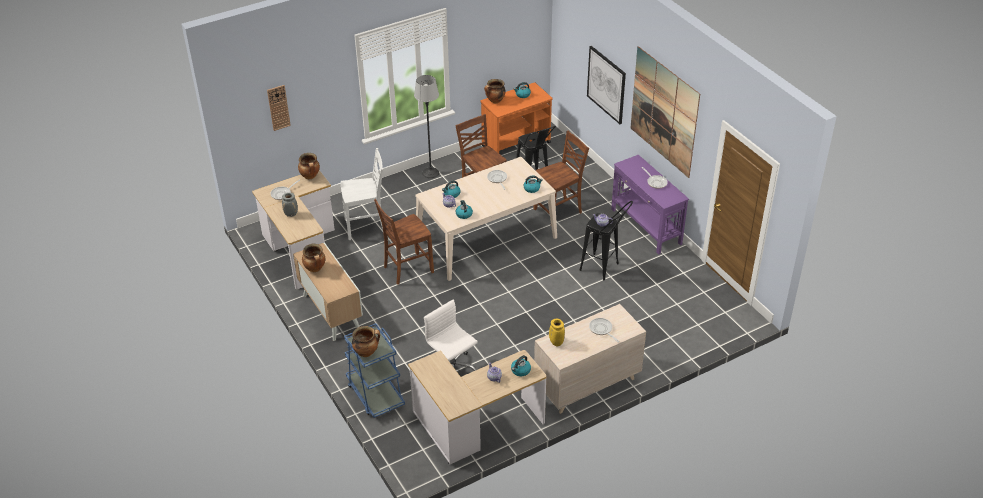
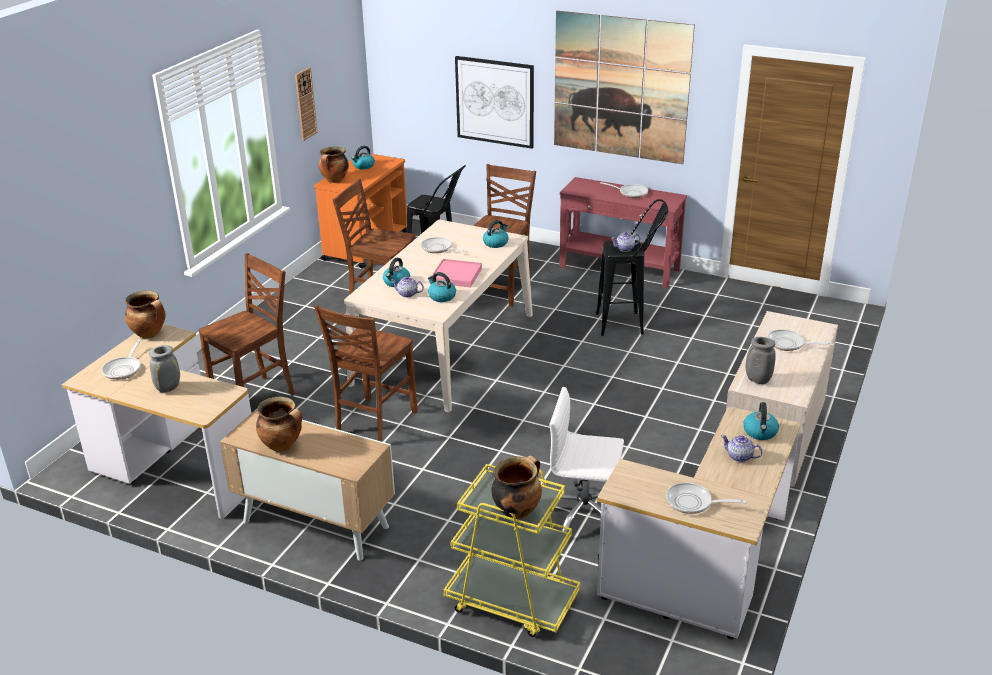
camera: 35 degrees left, 10 degrees down
(278, 107) = (63, 222): wall clock -> wall clock (305, 104)
(366, 227) = (256, 398): white chair -> brown chair
(375, 394) = (511, 602): blue cart -> yellow cart
(430, 173) = (284, 308): floor lamp -> none
(444, 388) = (693, 503): none -> frying pan
(486, 203) = (456, 275): none -> pink tray
(556, 342) = (757, 380): yellow vase -> grey vase
(646, 227) = (619, 269): purple console table -> red console table

